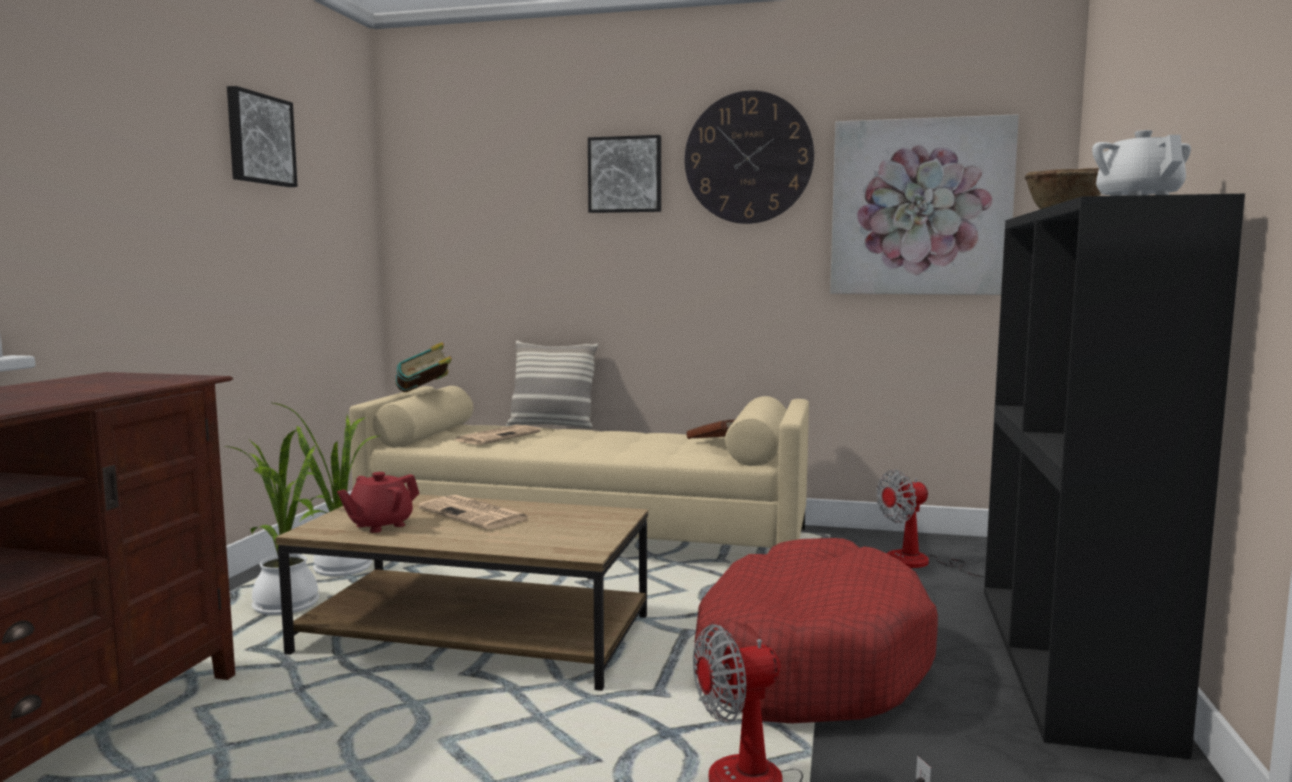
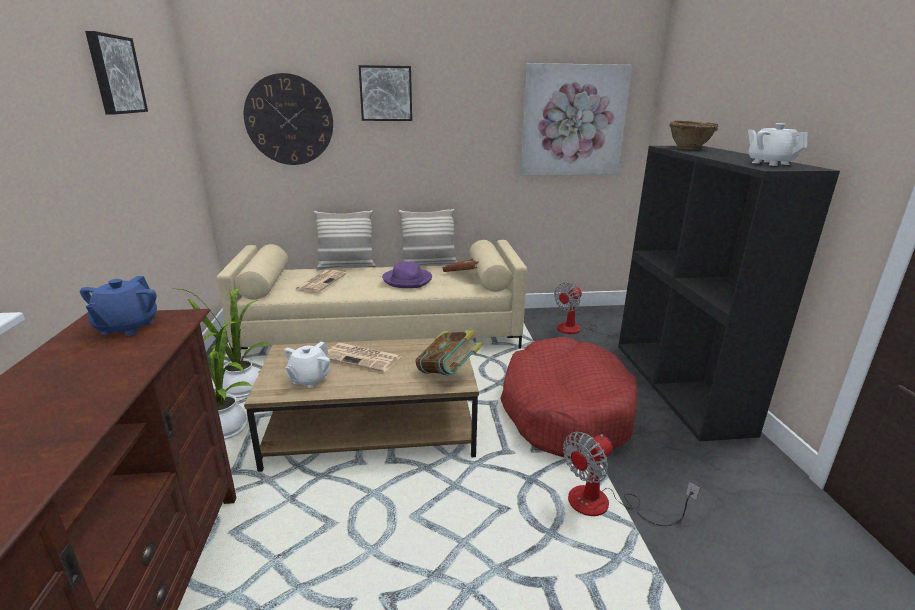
camera: 20 degrees left, 15 degrees up
(123, 379) = (127, 327): none -> blue teapot
(380, 525) = (309, 379): red teapot -> white teapot
(424, 394) = (261, 256): book -> book (448, 374)
(622, 443) = (407, 280): none -> purple hat
(676, 432) = (428, 264): none -> pillow
(748, 158) = (470, 85): wall clock -> wall clock (289, 120)

